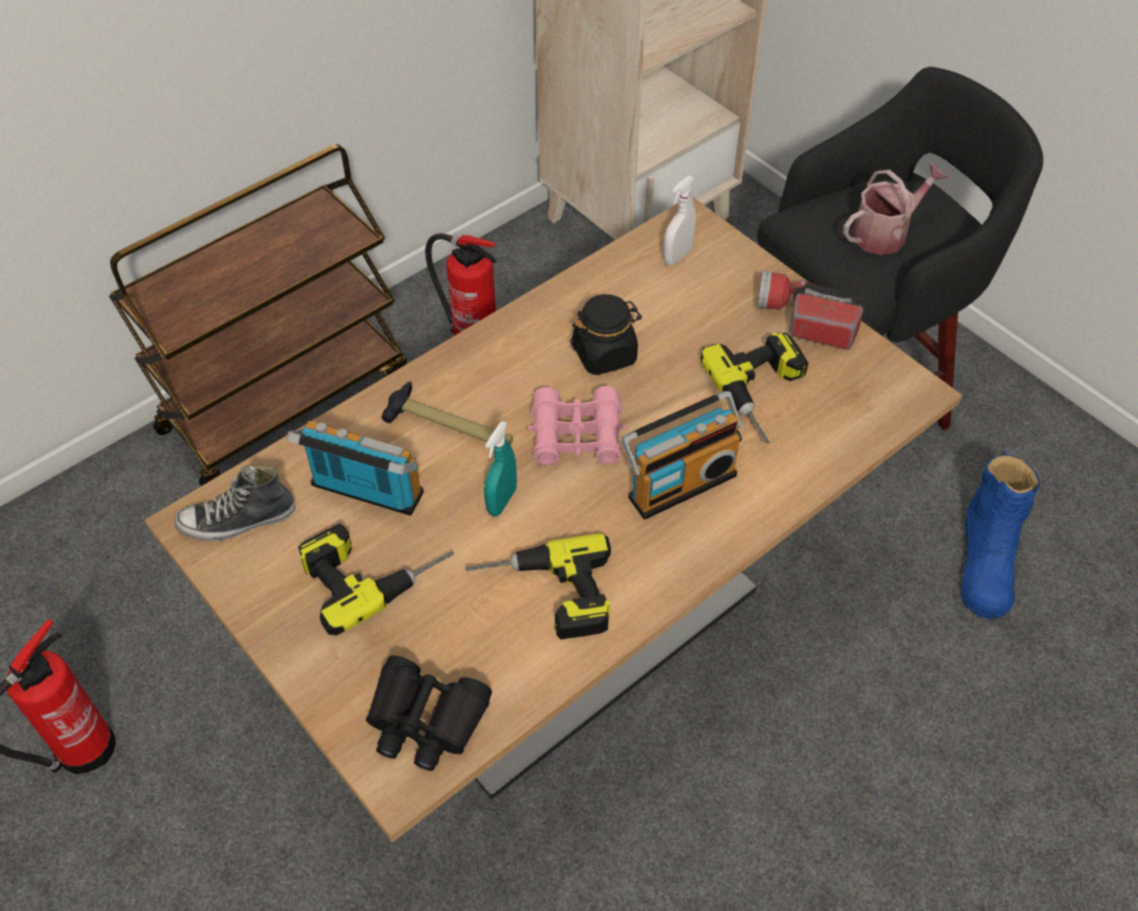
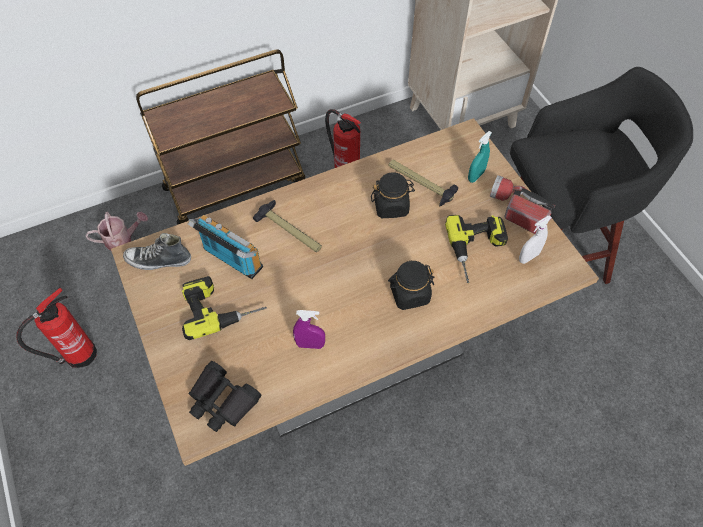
camera: 15 degrees right, 5 degrees up
(501, 501) = (304, 282): turquoise spray bottle -> turquoise spray bottle (476, 176)
(544, 596) = (310, 345): power drill -> purple spray bottle
(577, 435) = (359, 252): pink binoculars -> none
(639, 310) = (420, 183): none -> hammer
(677, 256) = (453, 154): white spray bottle -> white spray bottle (528, 257)
(679, 482) = (409, 294): radio -> black jar
(885, 233) = (586, 164): watering can -> watering can (122, 239)
(985, 561) = (606, 369): blue boot -> none

